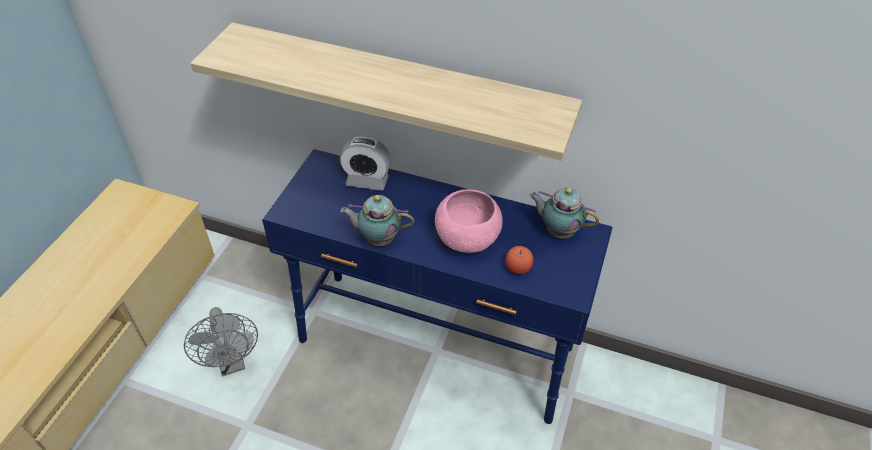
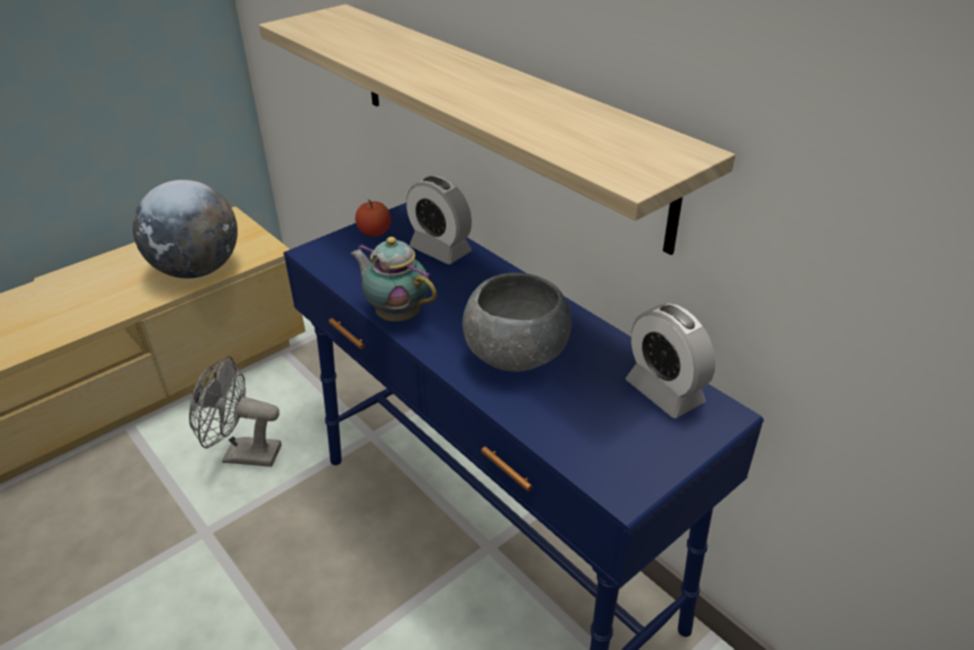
camera: 30 degrees right, 10 degrees down
(135, 244) = (198, 270): none -> globe
(232, 363) = (243, 454): grey fan -> grey fan turned 90 degrees clockwise
(468, 238) = (516, 354): pink bowl -> grey bowl
(518, 268) = (560, 417): apple -> apple (374, 232)
(558, 231) = (664, 392): teapot -> alarm clock

